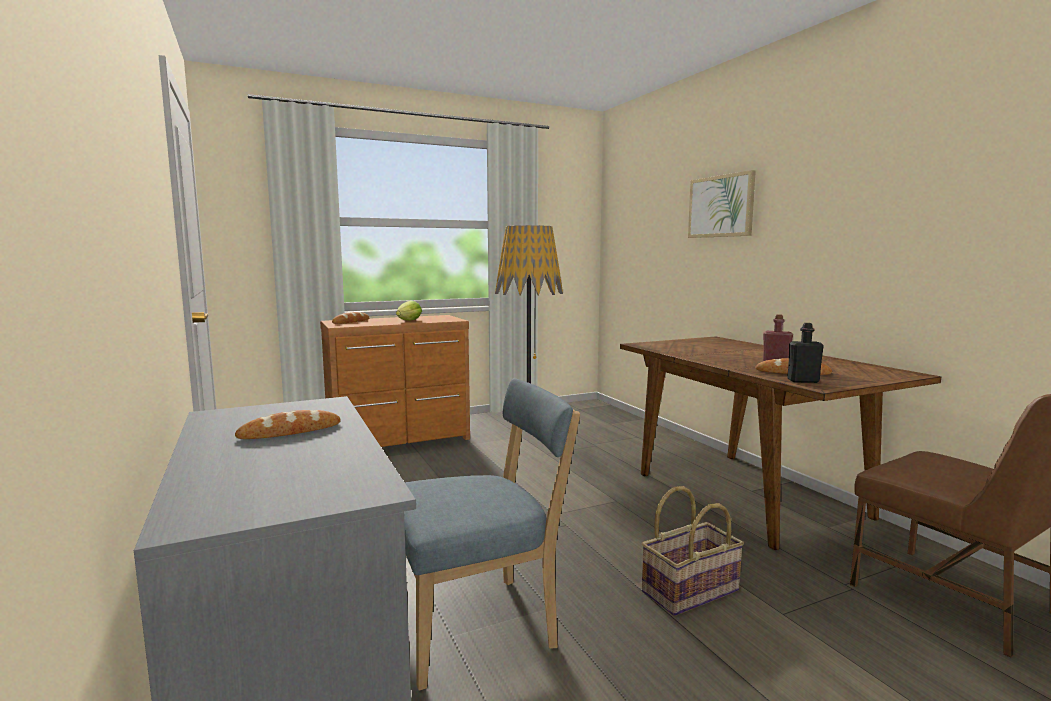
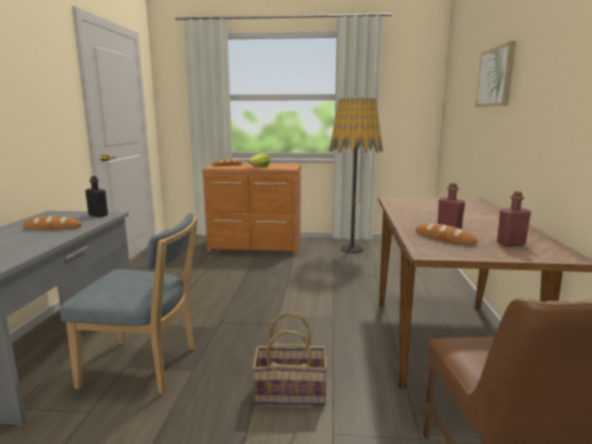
camera: 30 degrees right, 5 degrees up
(803, 381) = (428, 246): black bottle -> black bottle (98, 215)
(849, 370) = (510, 244): none -> red bottle

